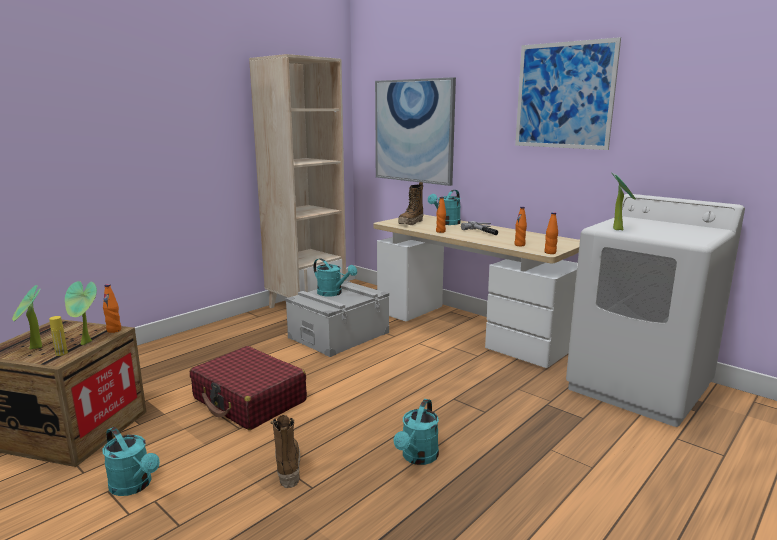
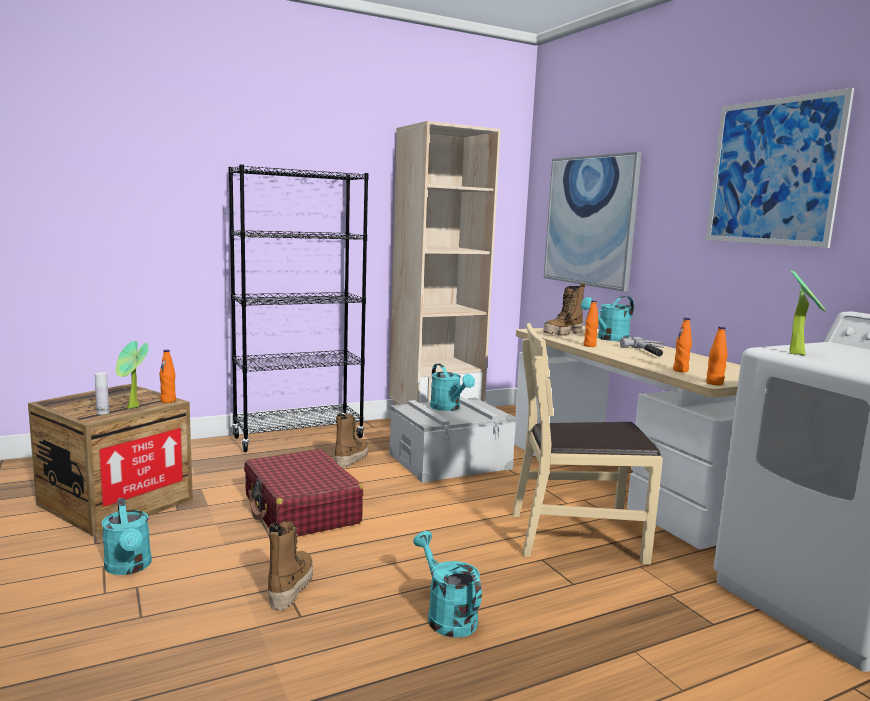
camera: 20 degrees right, 5 degrees down
(34, 349) = (85, 405): potted plant -> none
(61, 353) = (103, 413): yellow bottle -> white bottle
(201, 337) = (299, 438): none -> black bookcase
(259, 348) = (351, 459): none -> boot
(417, 458) = (446, 616): turquoise watering can -> turquoise watering can turned 105 degrees clockwise
(465, 375) = (577, 536): none -> beige chair

